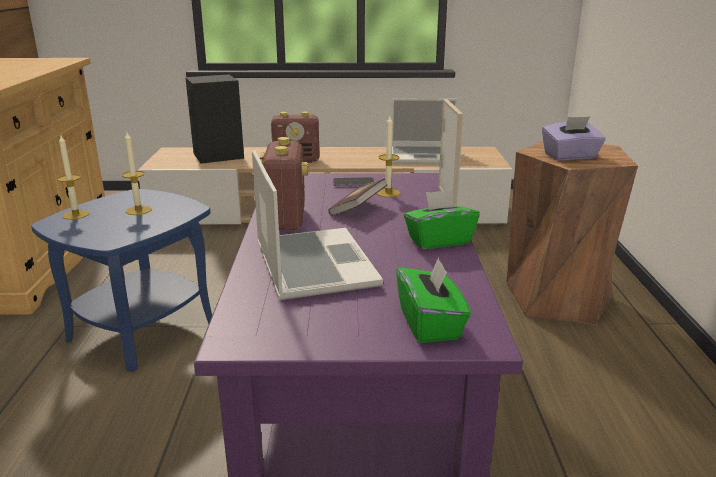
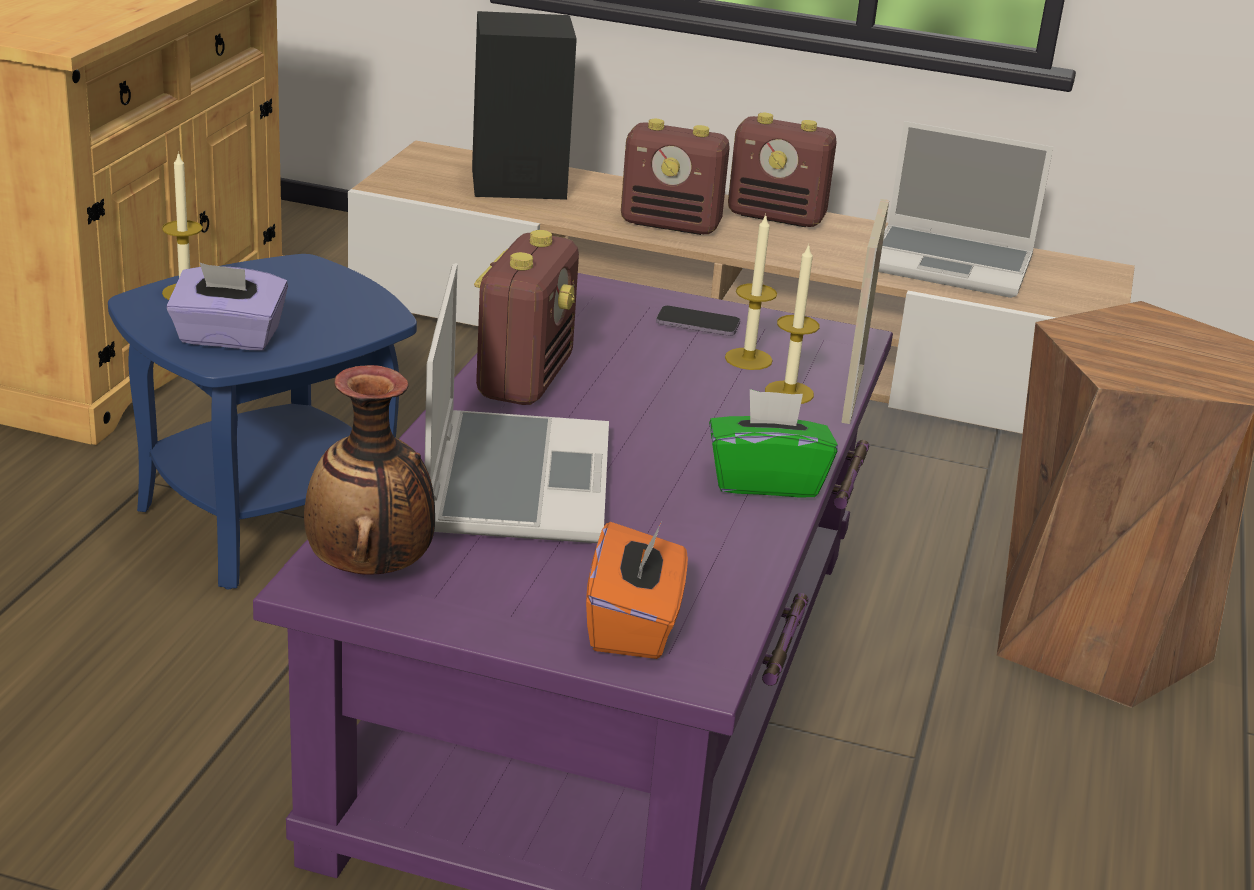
camera: 15 degrees right, 5 degrees up
(138, 210) = (291, 304): candle -> candle (789, 392)
(260, 328) = (371, 569): none -> vase
(340, 151) = (777, 217): none -> radio
(358, 209) = (666, 385): book -> none
(430, 324) = (634, 625): green tissue box -> orange tissue box
(570, 156) = (1135, 356): purple tissue box -> purple tissue box (228, 338)

